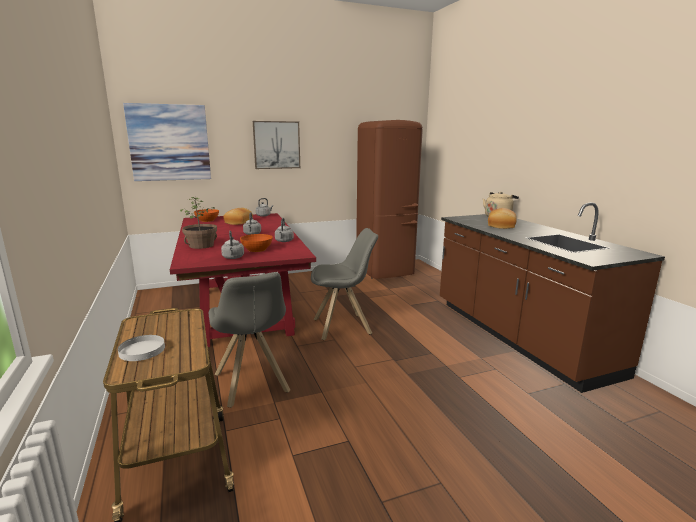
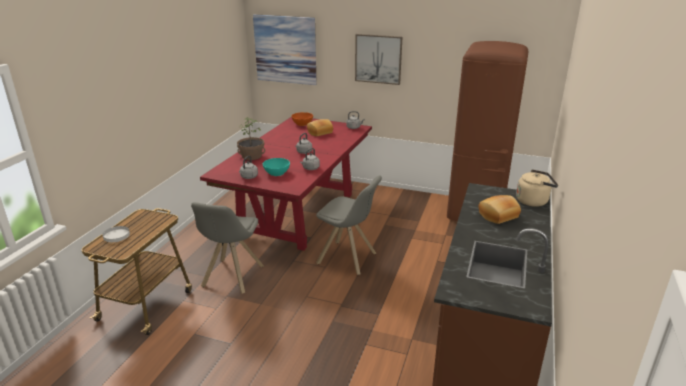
camera: 40 degrees right, 10 degrees up
(256, 249) = (276, 172): orange bowl -> turquoise bowl

